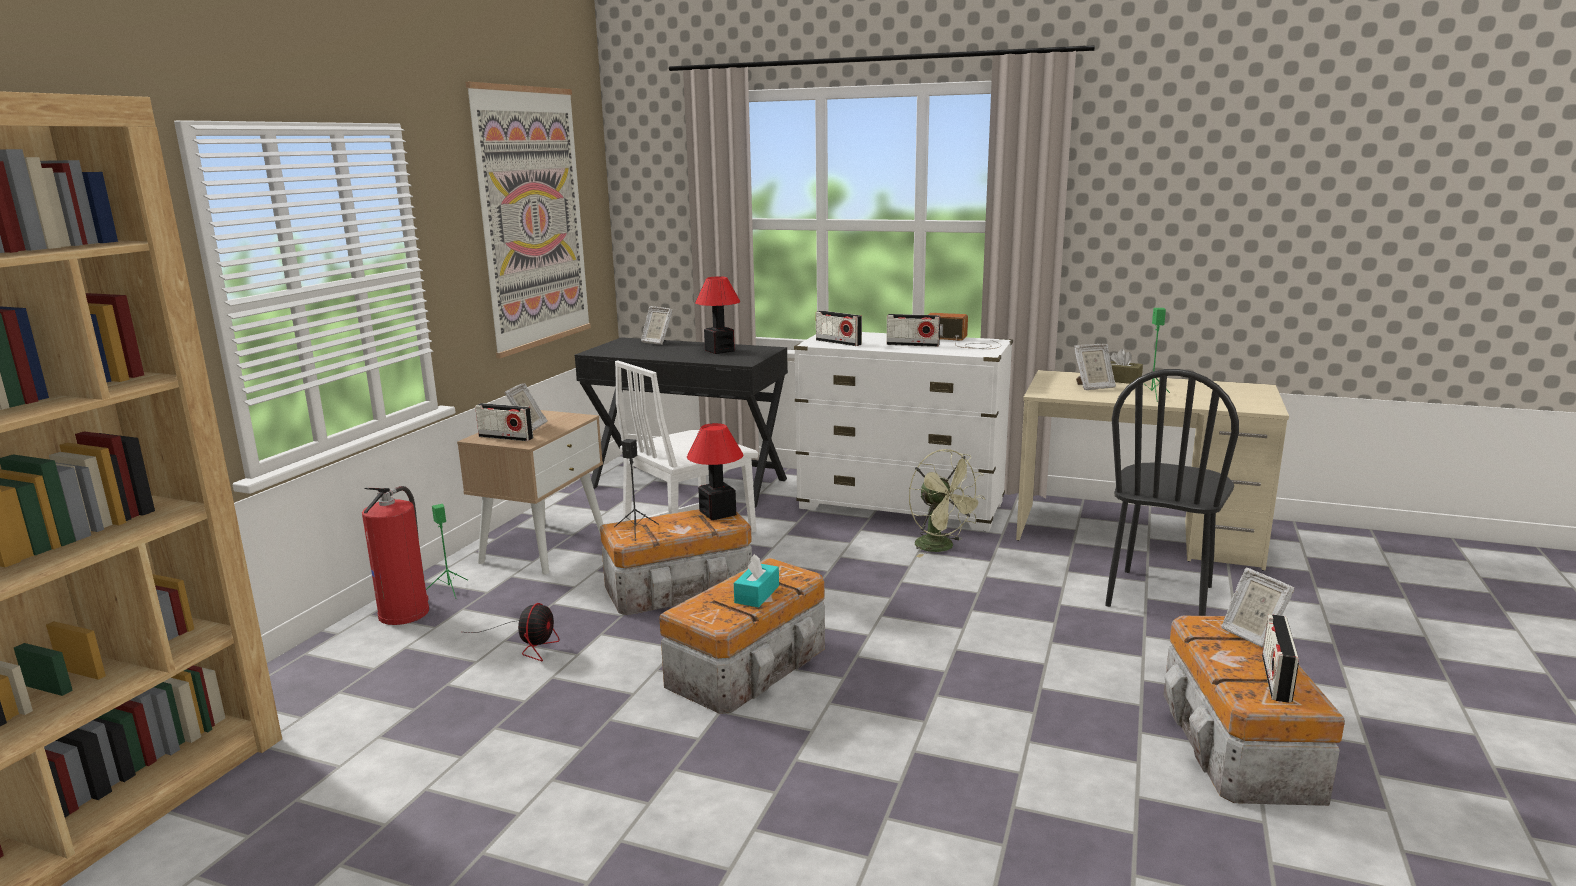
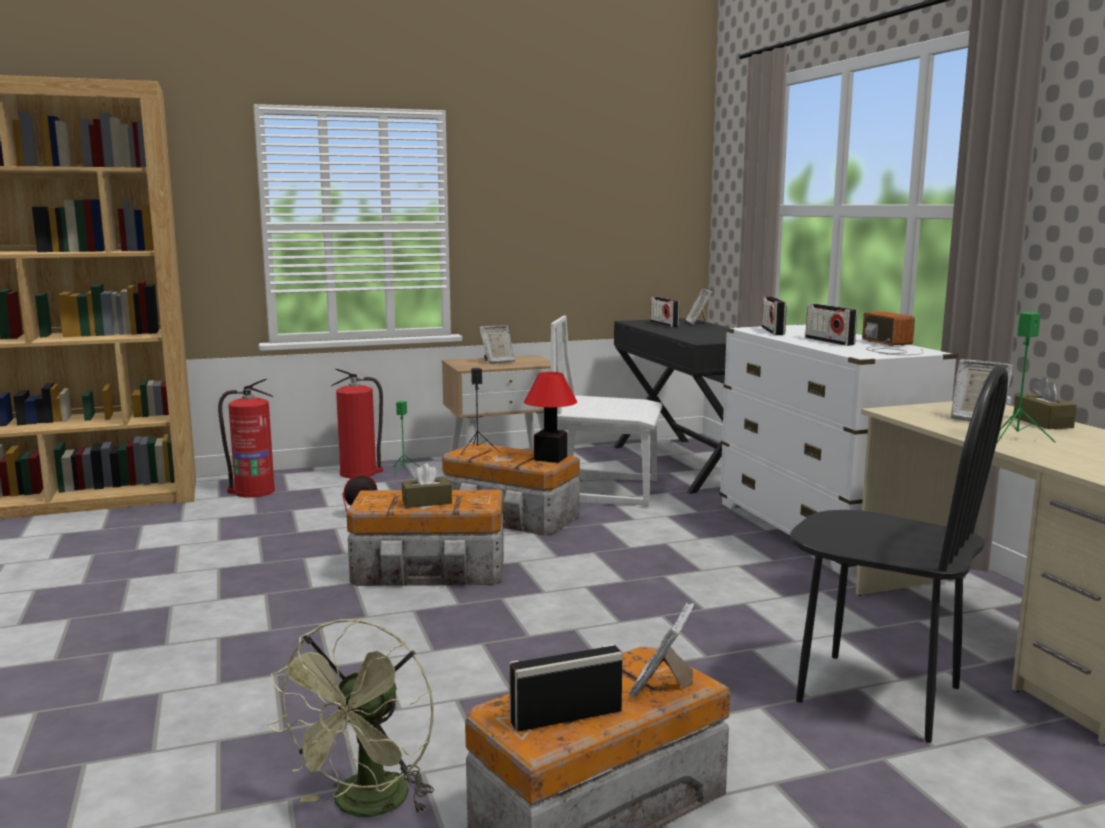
camera: 50 degrees right, 5 degrees down
(330, 690) = (253, 491): none -> fire extinguisher
(506, 437) = (468, 363): radio -> radio (664, 324)
(533, 218) = (594, 196): picture -> none
(719, 351) = (717, 333): table lamp -> none
(757, 594) = (427, 502): turquoise tissue box -> brown tissue box
(941, 548) = (766, 571): green fan -> green fan (366, 807)
(1160, 596) = (878, 695): black chair -> black chair turned 135 degrees counterclockwise

